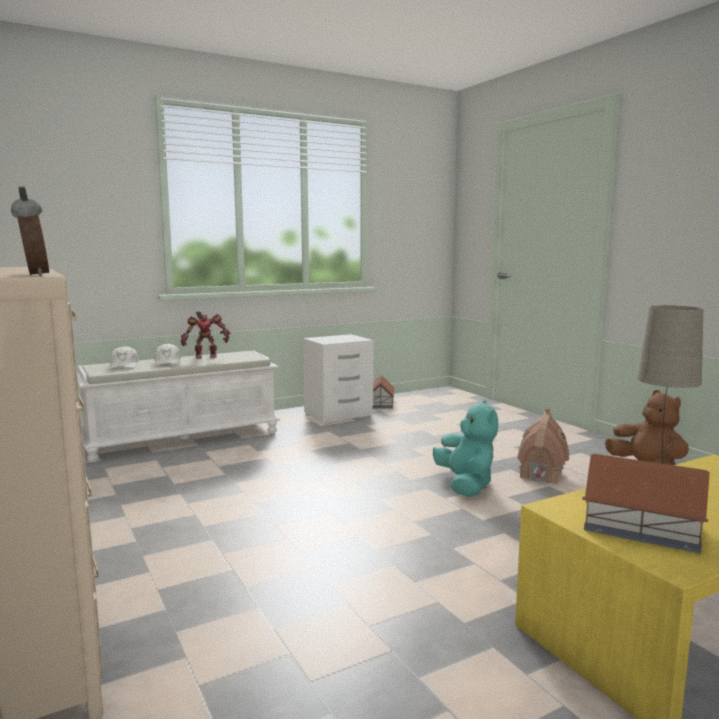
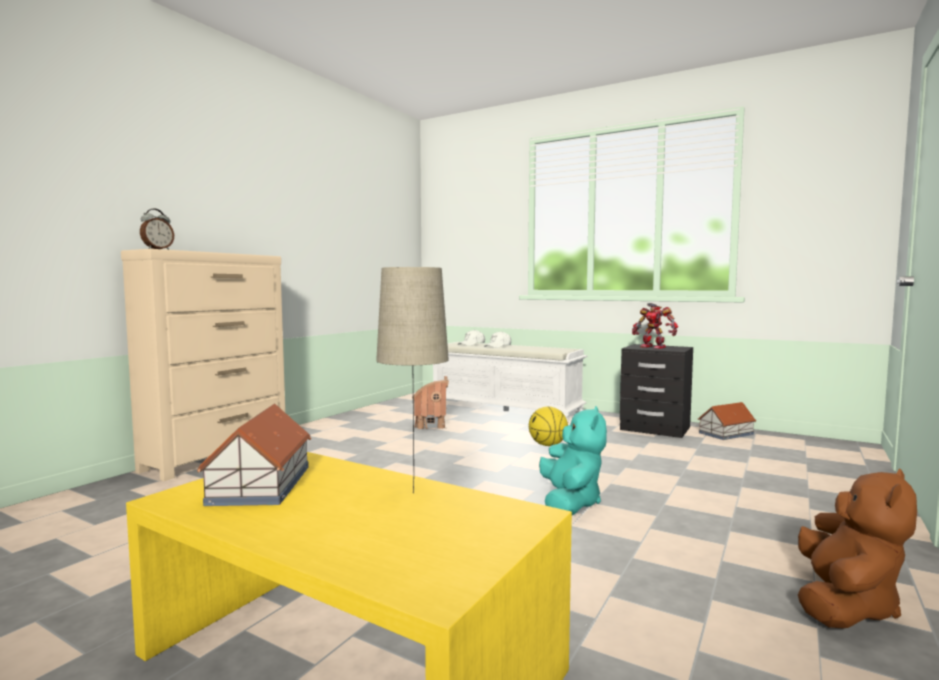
camera: 60 degrees right, 5 degrees down
(206, 356) = (535, 347): toy robot -> toy robot (653, 347)
(323, 454) = (548, 445): none -> basketball
(338, 414) = (655, 428): white nightstand -> black nightstand
(466, 485) = (570, 503): turquoise plush toy -> turquoise plush toy turned 45 degrees counterclockwise
(540, 475) = (668, 533): toy house -> toy house (431, 425)

